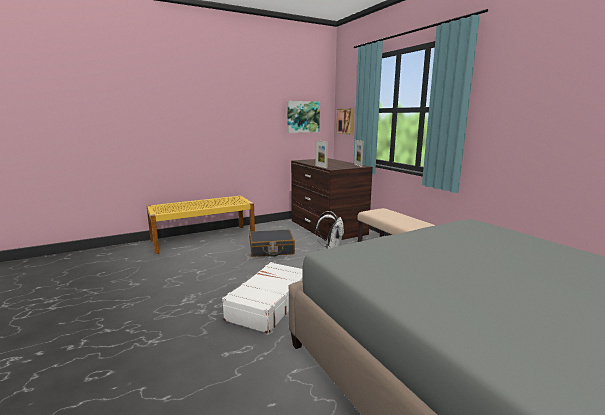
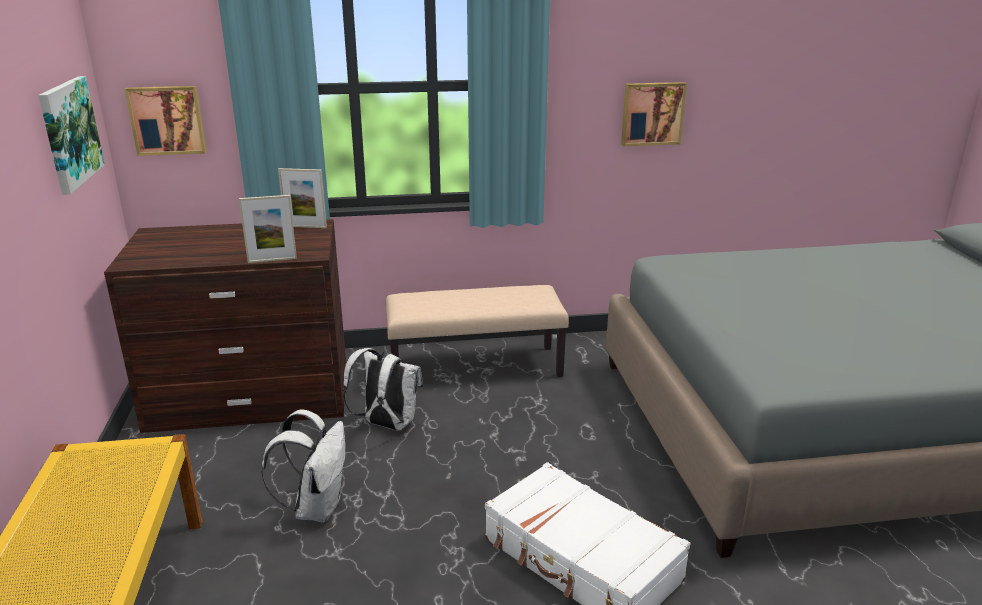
camera: 70 degrees left, 10 degrees up
(271, 250) = (317, 507): black suitcase -> white backpack
(545, 132) = (652, 113): none -> picture

